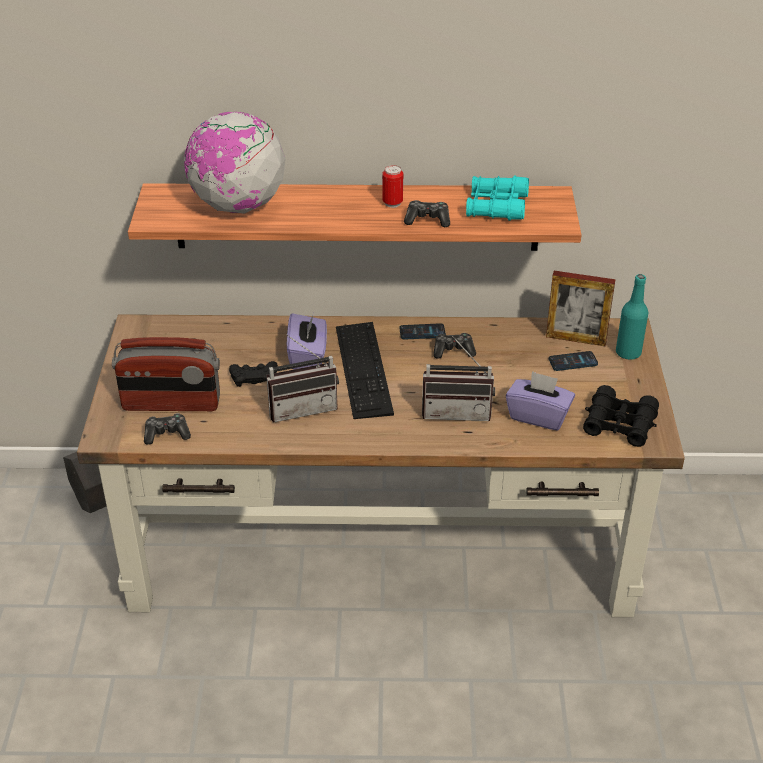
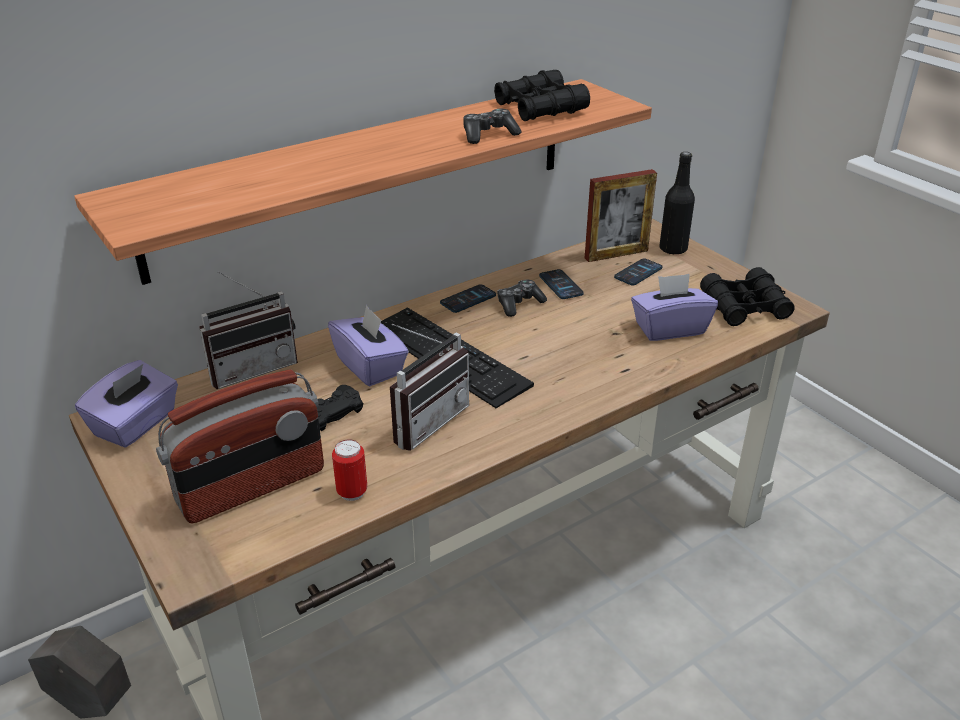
camera: 35 degrees left, 5 degrees down
(146, 336) = (136, 424): none -> purple tissue box
(167, 434) = (283, 526): game controller -> none
(238, 206) = (244, 181): globe -> none
(392, 203) = (429, 132): can -> can (352, 492)
(457, 411) = (591, 355): radio -> radio (252, 368)
(496, 206) = (540, 108): turquoise binoculars -> black binoculars
(501, 348) = (560, 285): none -> phone
(628, 353) = (673, 249): turquoise bottle -> black bottle

